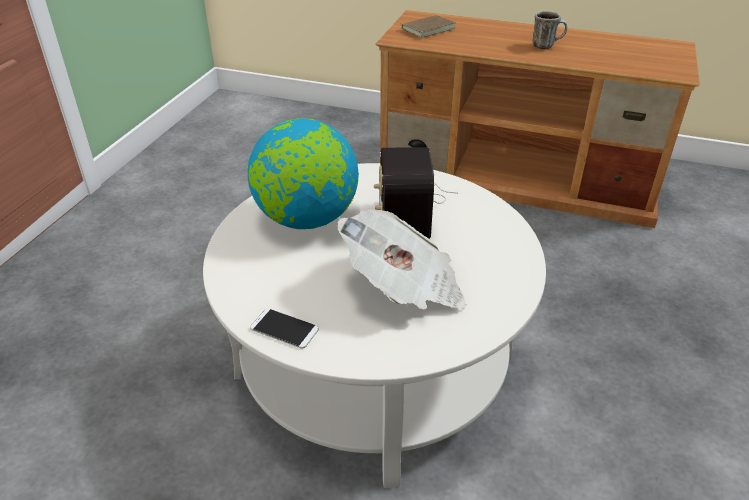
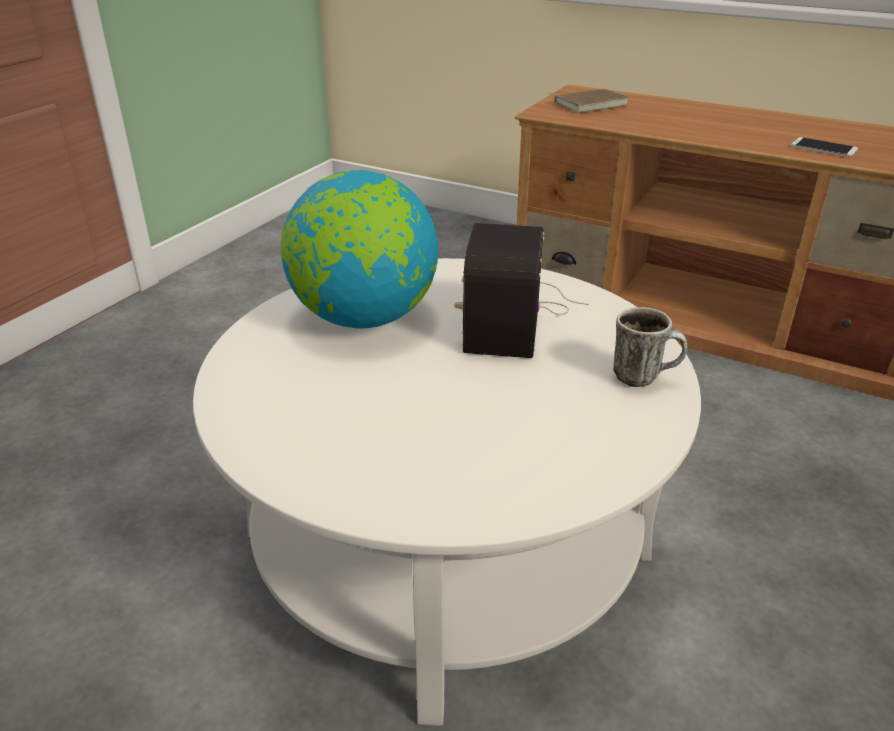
camera: 10 degrees right, 5 degrees down
(284, 329) = (281, 455): phone -> phone (823, 148)
(404, 287) = (475, 418): newspaper -> none
(546, 46) = (752, 130): mug -> mug (644, 377)

